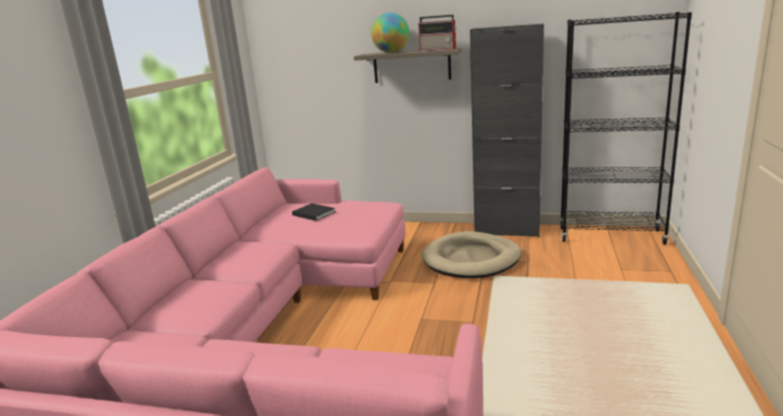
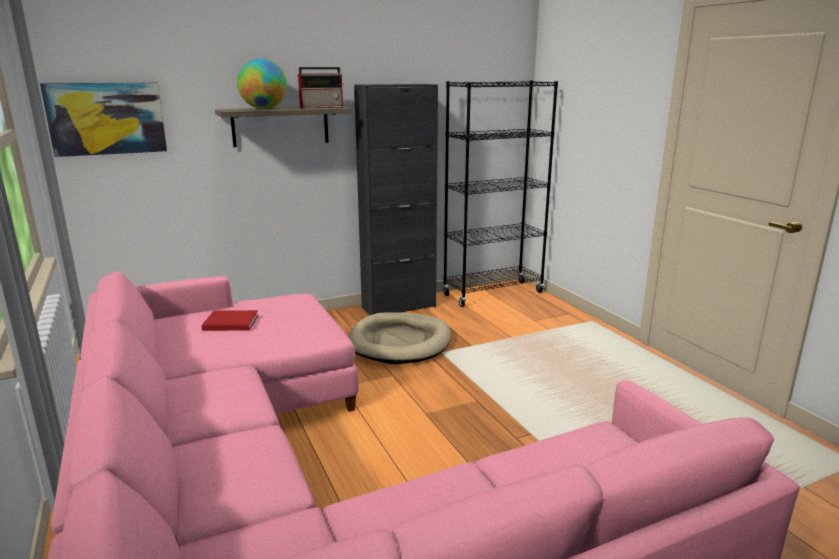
camera: 40 degrees left, 0 degrees up
(294, 62) = (106, 118): none -> picture
(313, 213) = (229, 322): black book -> red book

